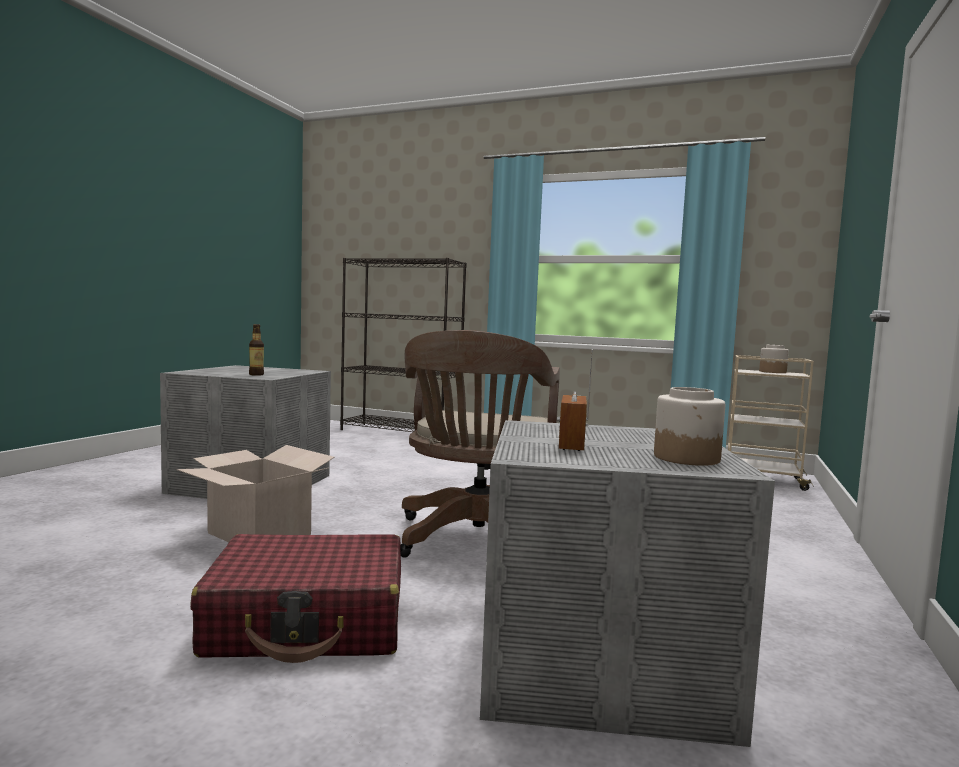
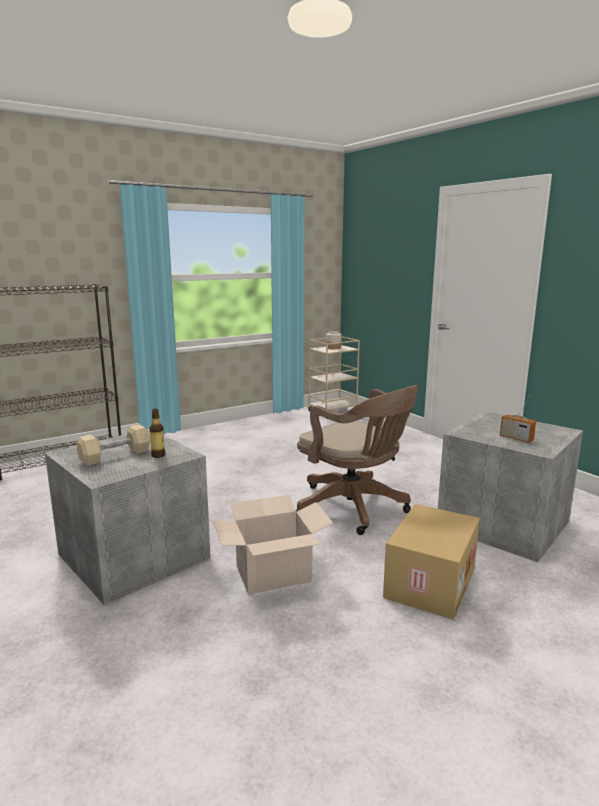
camera: 55 degrees left, 10 degrees up
(244, 370) = (115, 456): none -> beige dumbbell
(309, 621) = (429, 581): red suitcase -> cardboard box
(687, 458) = (546, 429): jar -> none

